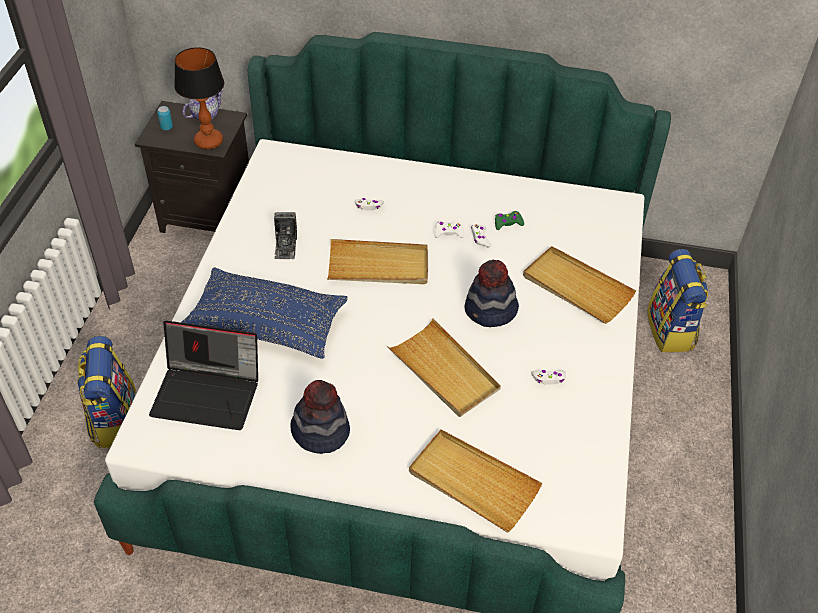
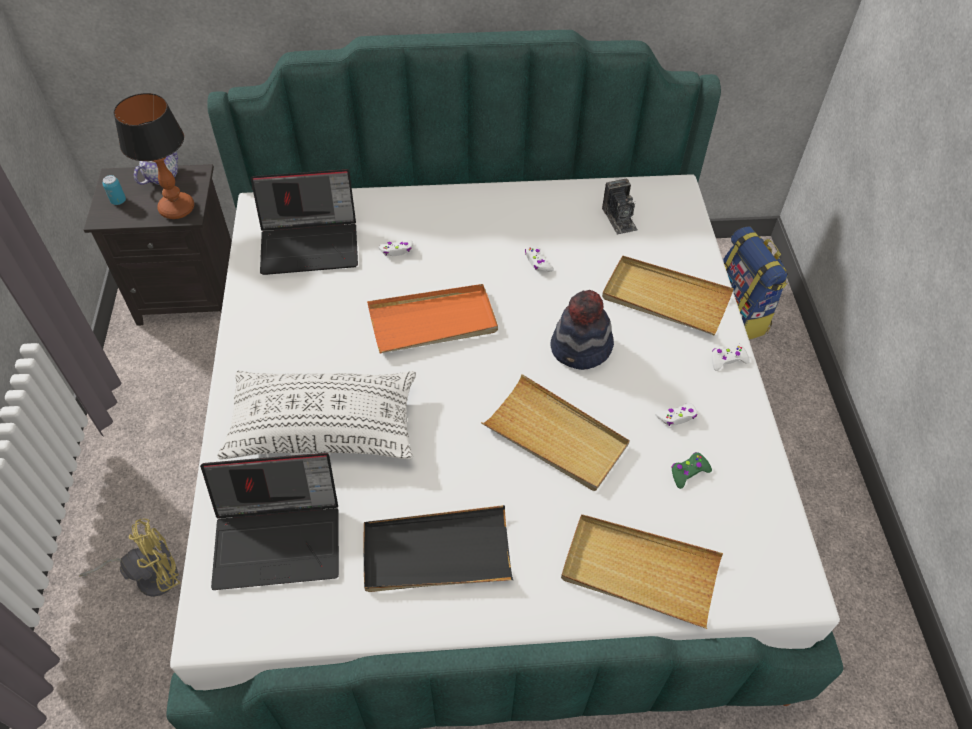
camera: 15 degrees left, 5 degrees up
(114, 420) = (150, 575): backpack -> yellow fan
(267, 324) = (324, 427): blue pillow -> white pillow
(285, 246) = (314, 321): camera -> camera (619, 218)
(303, 188) = (311, 243): none -> laptop
(320, 431) = (436, 553): hat -> black tray
(378, 266) = (433, 322): beige tray -> orange tray
(448, 233) = (500, 263): white game controller -> white game controller (727, 360)
(507, 223) = (562, 238): green game controller -> green game controller (688, 472)

